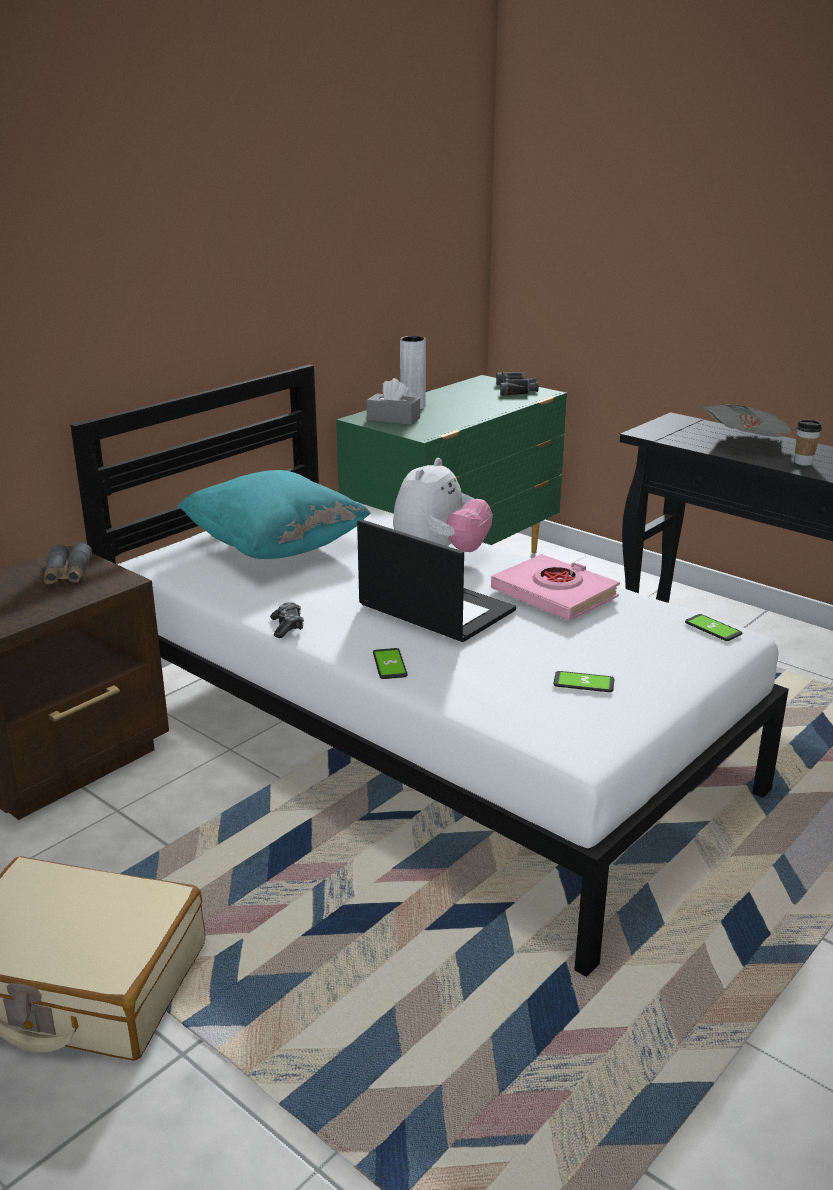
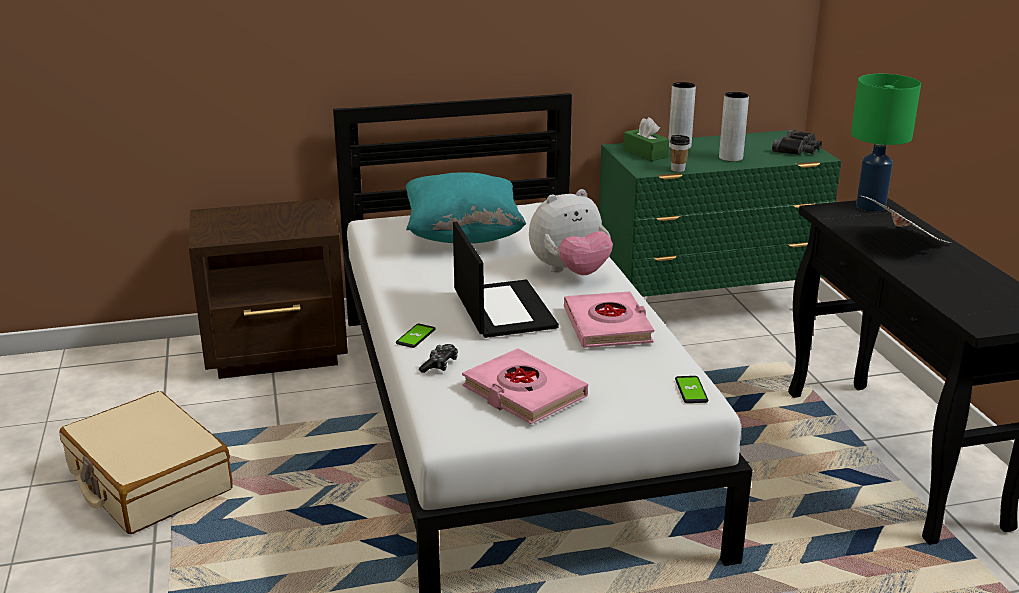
camera: 35 degrees right, 0 degrees up
(67, 574) = (297, 217): grey binoculars -> none
(287, 627) = (391, 291): game controller -> game controller (440, 365)
(393, 419) = (645, 153): grey tissue box -> green tissue box
(475, 408) = (730, 158): none -> grey vase
(583, 683) = (523, 393): phone -> pink book
(672, 422) = (870, 206): none -> green table lamp
(803, 462) = (925, 271): cup -> cup (678, 169)

